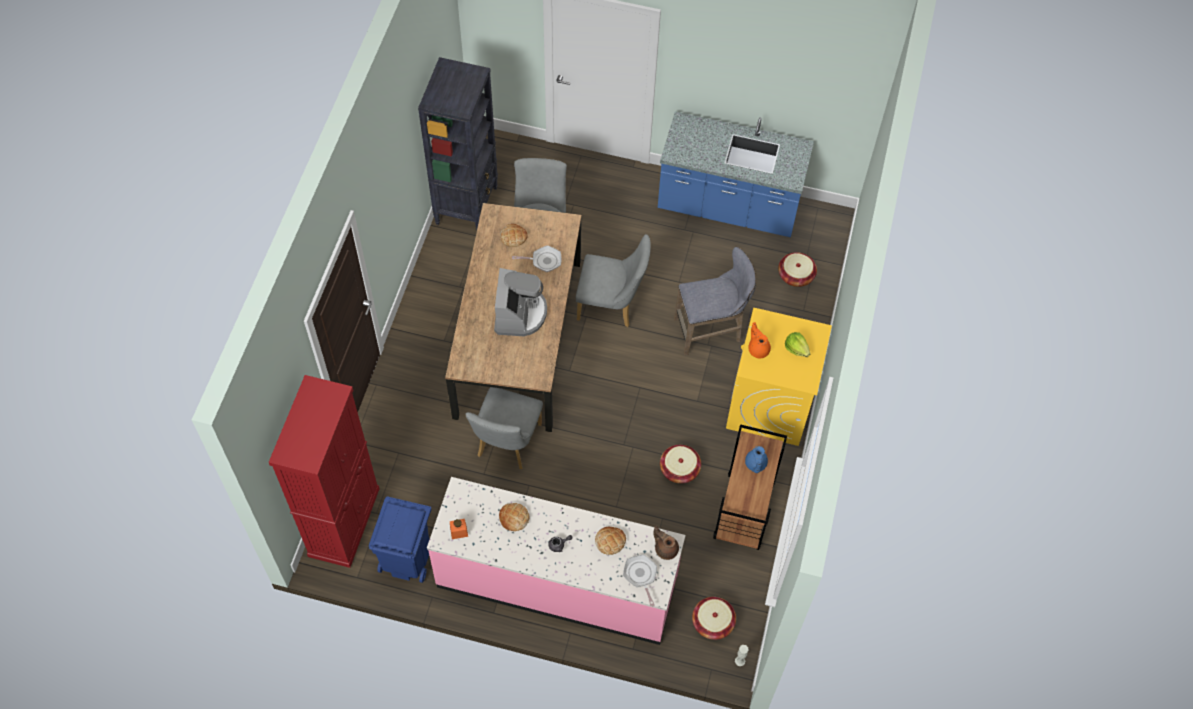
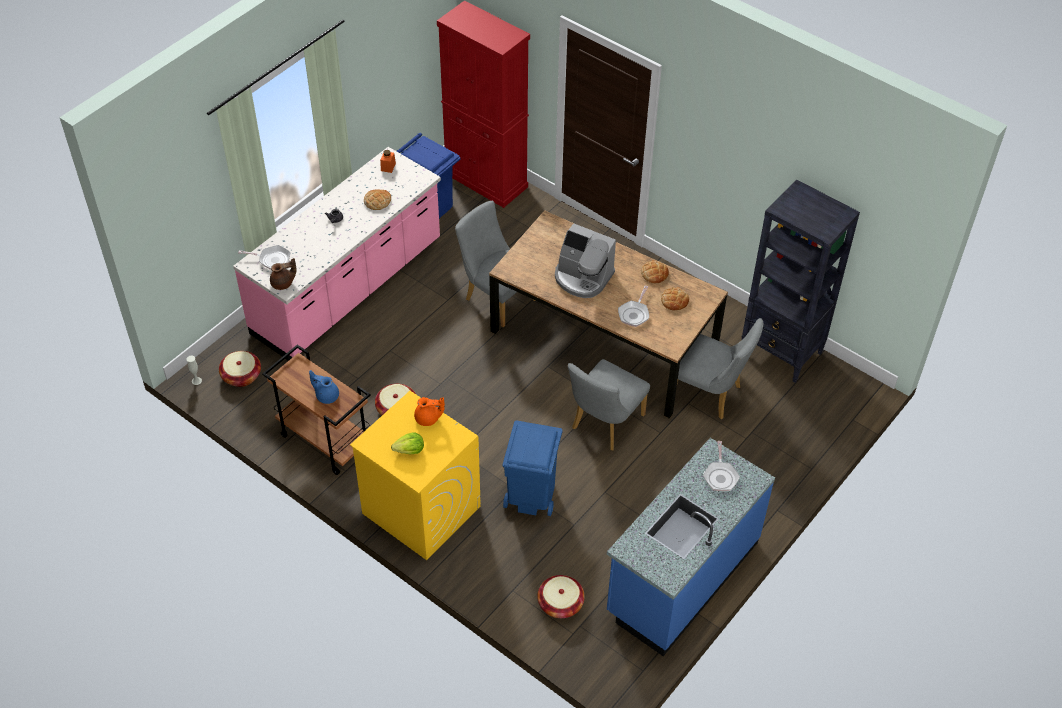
camera: 115 degrees right, 10 degrees down
(610, 541) = (315, 251): bread -> bread (654, 274)
(693, 143) = (720, 476): none -> frying pan
(711, 331) = (531, 495): grey stool -> blue trash can

